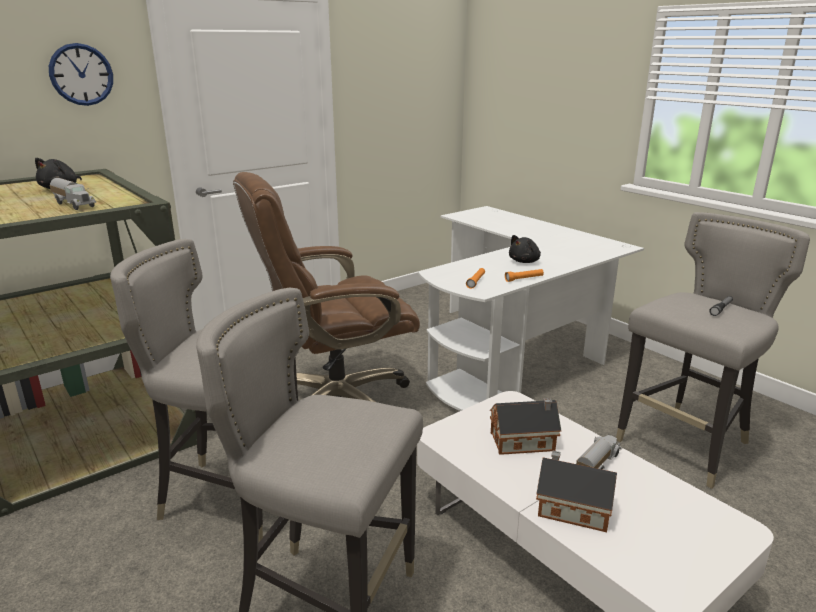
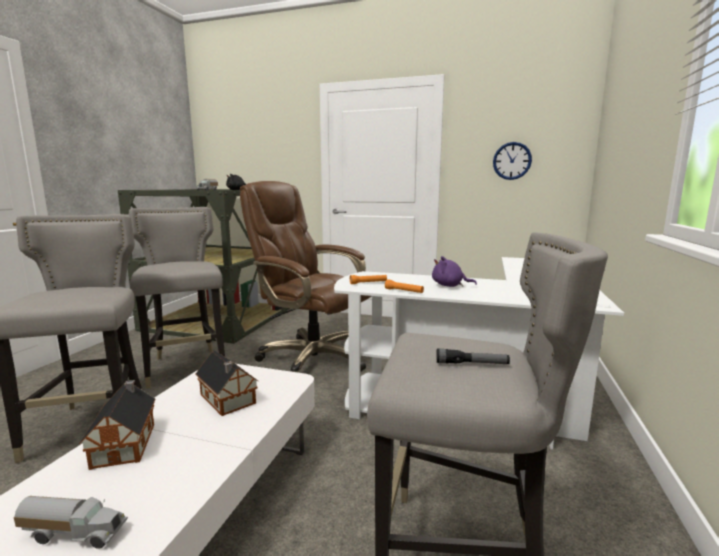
camera: 55 degrees right, 10 degrees down
(81, 74) = (283, 138): wall clock -> wall clock (512, 161)
(525, 261) = (449, 286): black plush toy -> purple plush toy
(596, 464) = (209, 441): toy truck -> toy truck (75, 533)

